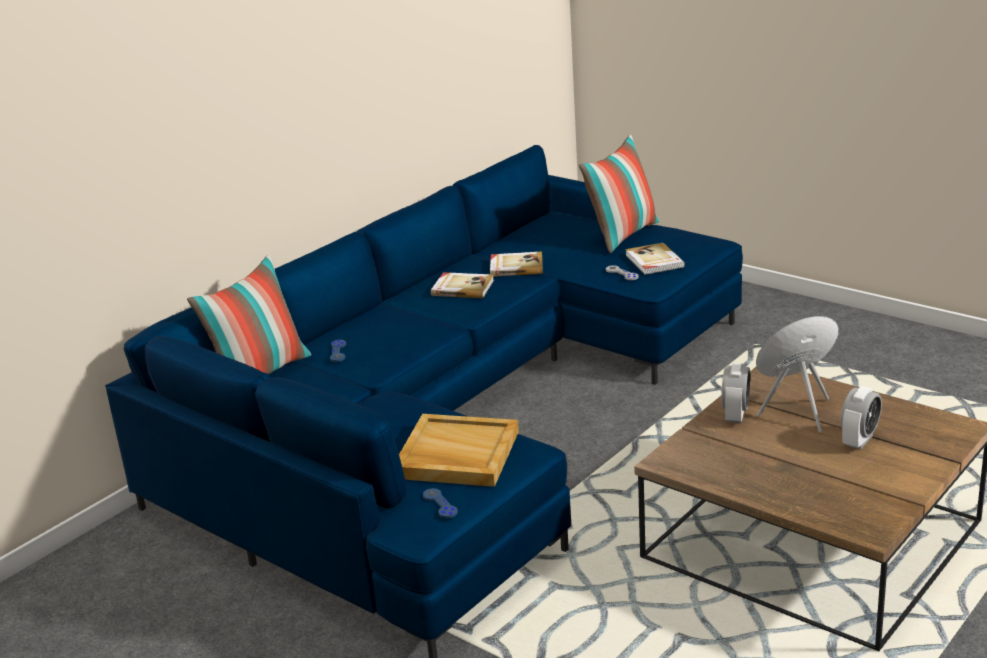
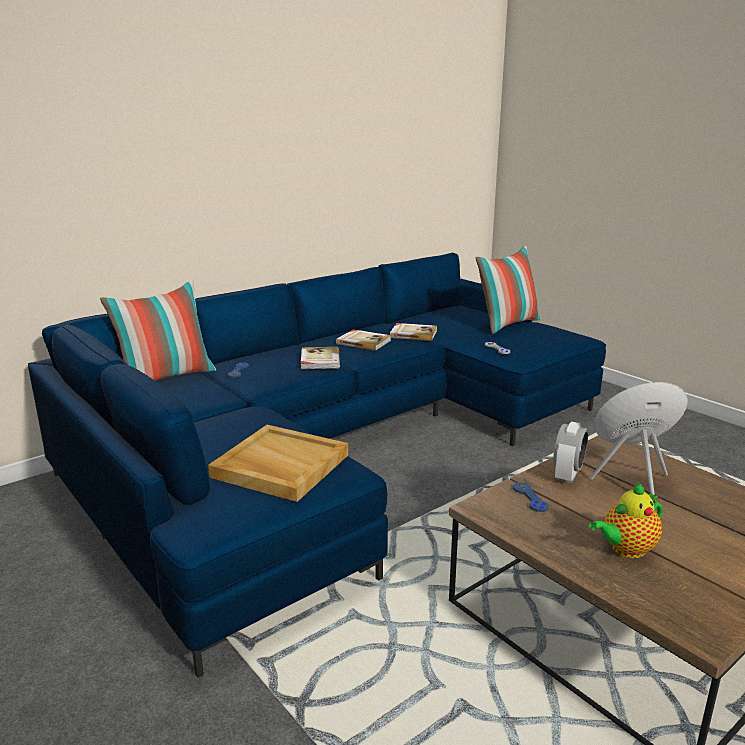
camera: 10 degrees right, 5 degrees down
(440, 504) = (234, 510): blue game controller -> blue game controller (530, 498)
(653, 261) = (527, 343): book -> book (319, 360)
(801, 476) = (625, 549): none -> teapot
(859, 440) = (697, 522): alarm clock -> none

